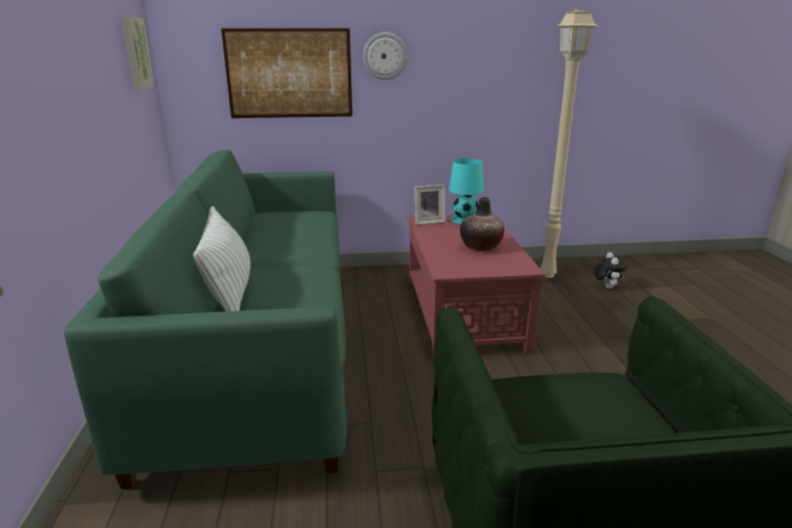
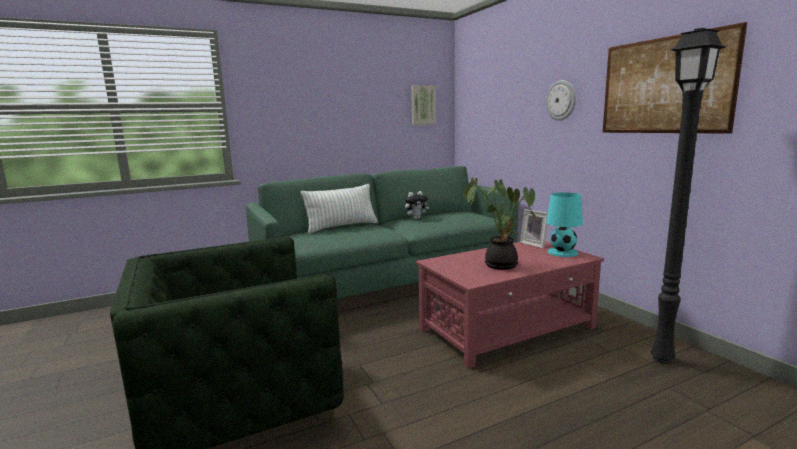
camera: 70 degrees right, 10 degrees down
(289, 73) = (506, 116): picture -> picture (664, 85)
(481, 247) = (501, 264): vase -> potted plant
(548, 274) = (664, 359): beige floor lamp -> black floor lamp
(606, 287) = (697, 403): plush toy -> plush toy (416, 219)

